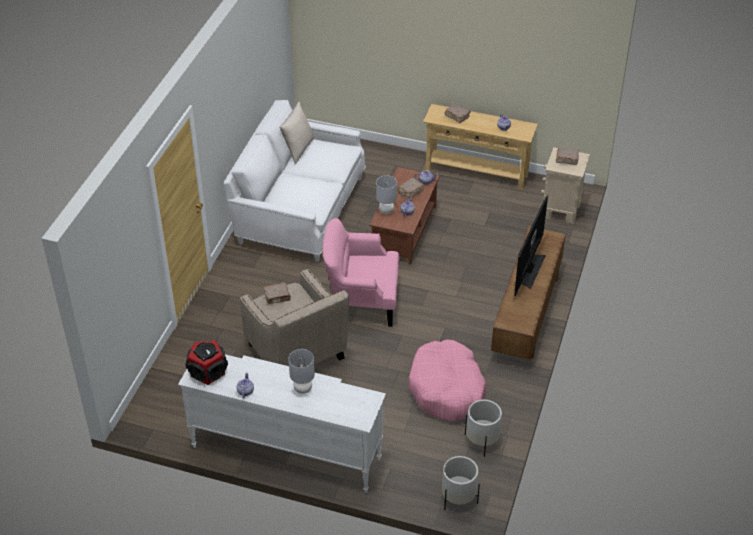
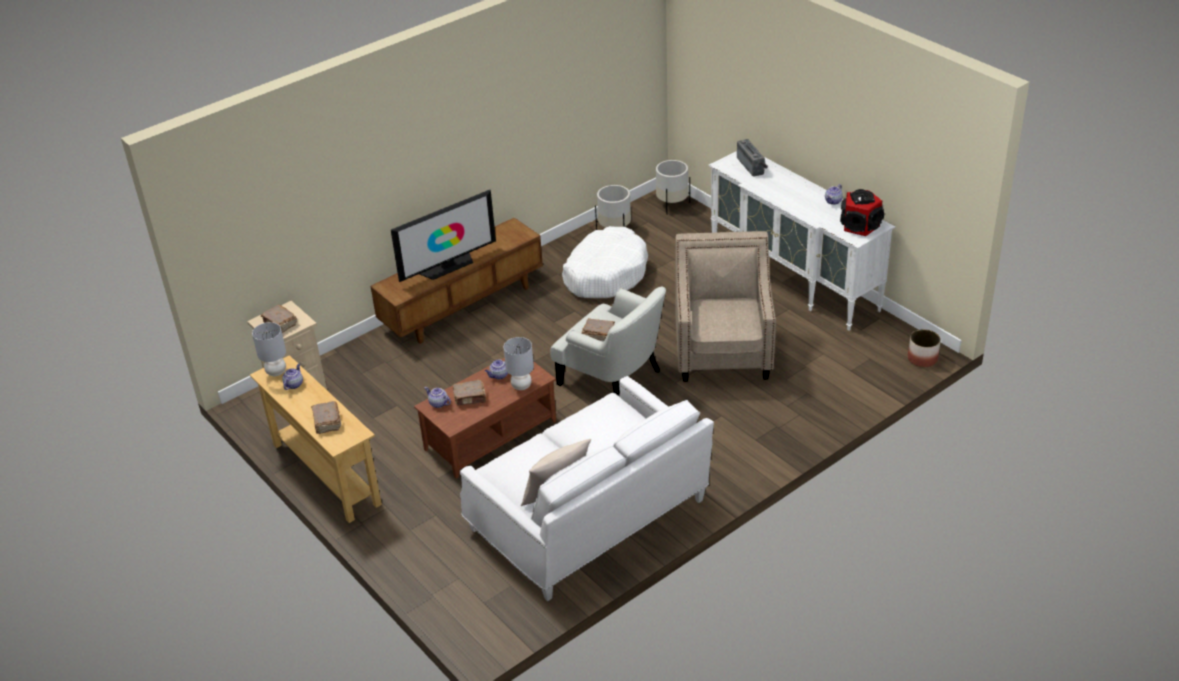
camera: 145 degrees left, 5 degrees down
(138, 411) = (922, 359): none -> planter
(277, 297) = (727, 328): brown book -> brown book (598, 334)
(303, 389) = (778, 188): grey table lamp -> grey table lamp (276, 372)
(345, 407) = (752, 166): none -> radio
(361, 301) = (613, 377): pink armchair -> white armchair
(447, 389) = (605, 274): pink dog bed -> white dog bed

